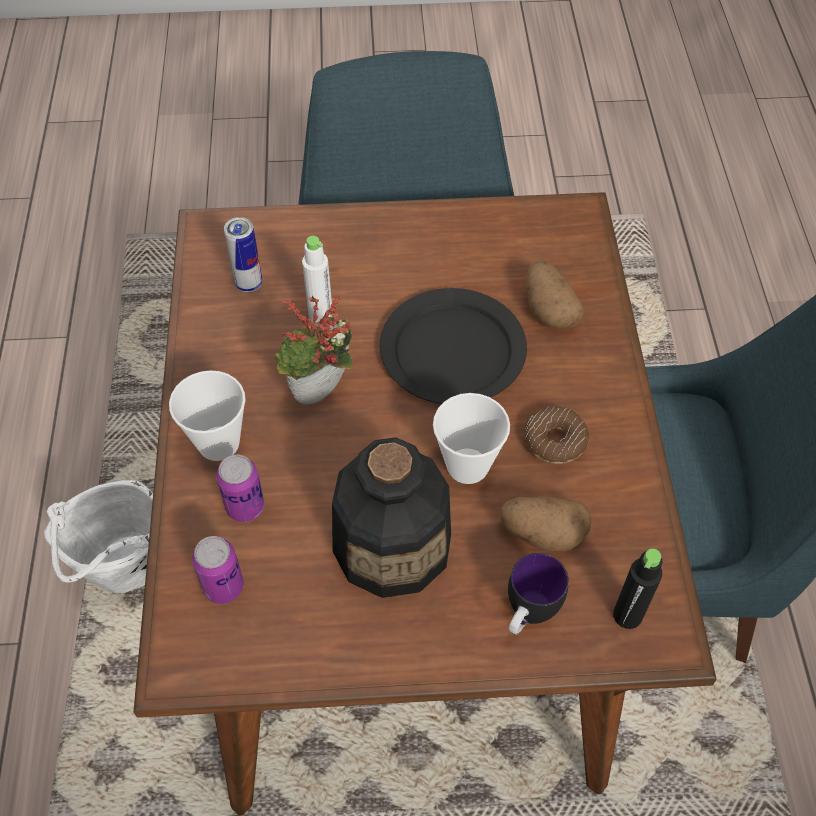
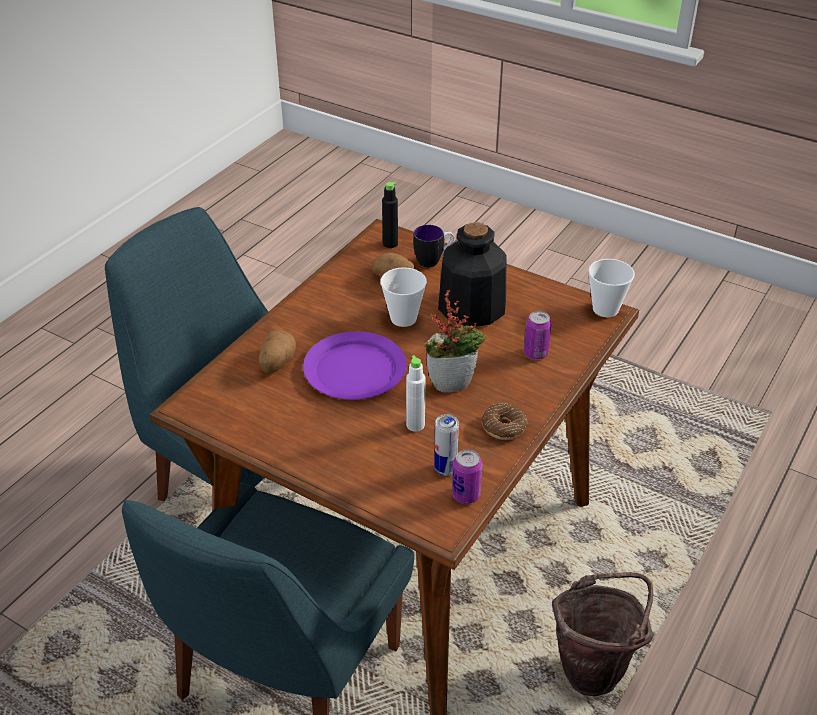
camera: 145 degrees left, 15 degrees down
(127, 578) = (595, 668): white bucket -> brown bucket
(218, 443) = (530, 388): cup -> cup (605, 309)
(223, 586) = (569, 328): can -> can (466, 495)
(452, 349) = (354, 370): black plate -> purple plate
(555, 441) = (348, 308): donut -> donut (503, 427)

